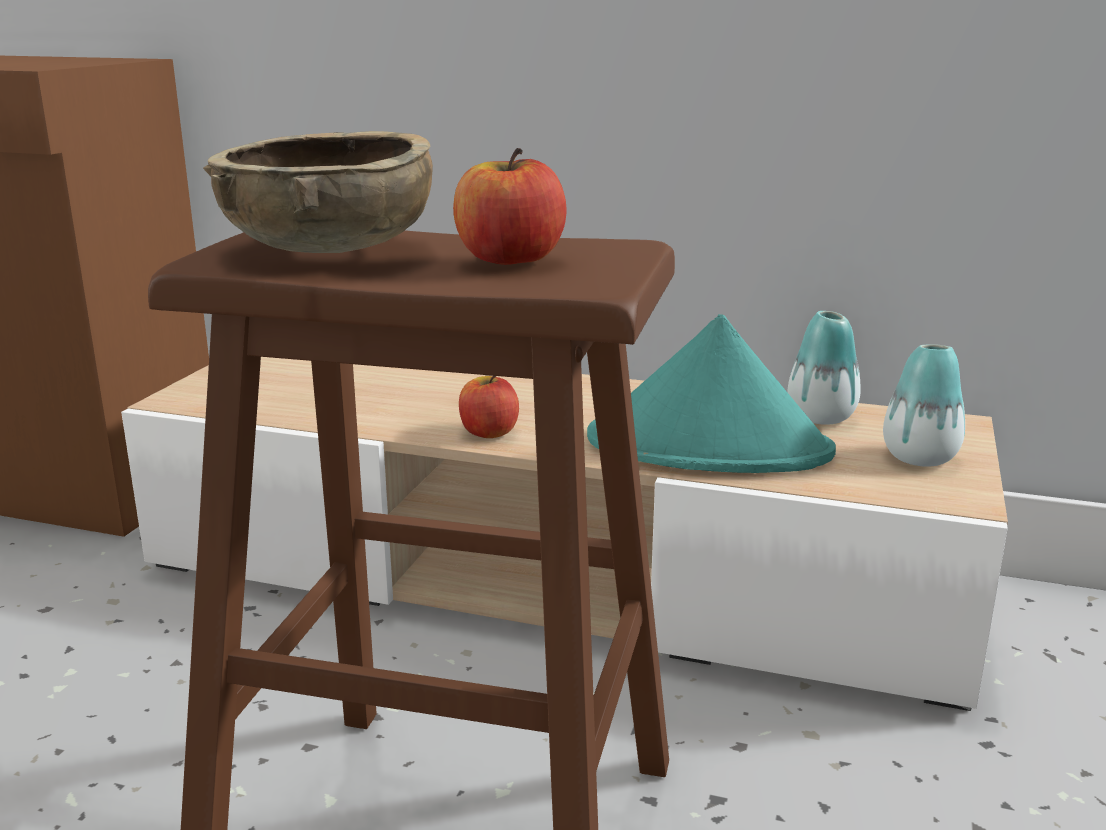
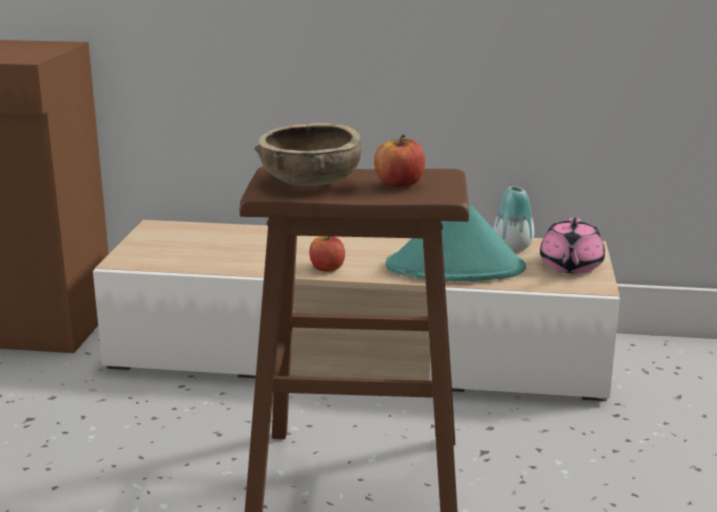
camera: 10 degrees left, 0 degrees up
(919, 458) = (570, 266): vase -> pink teapot

